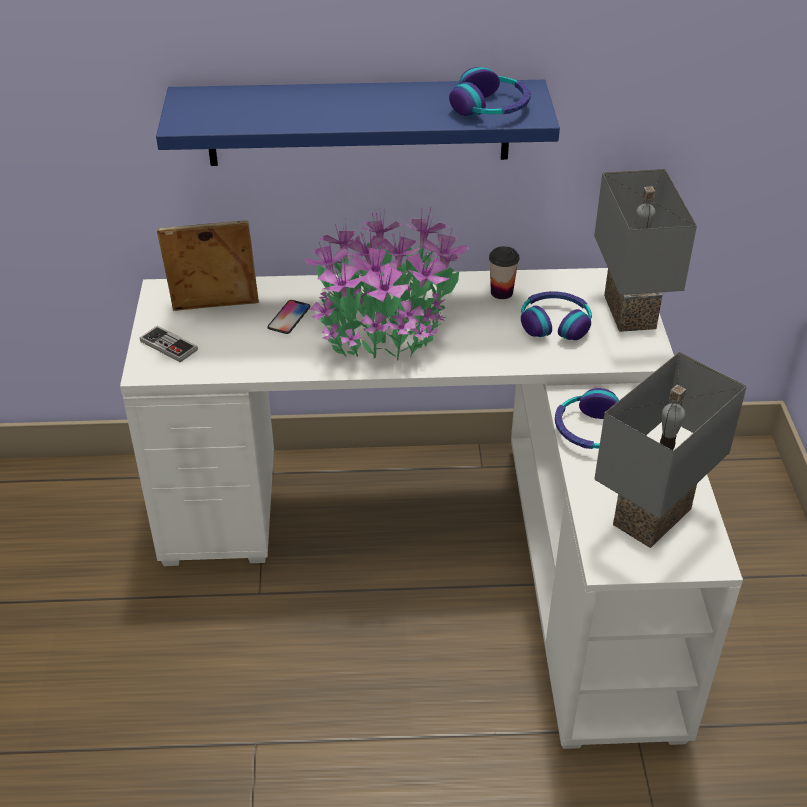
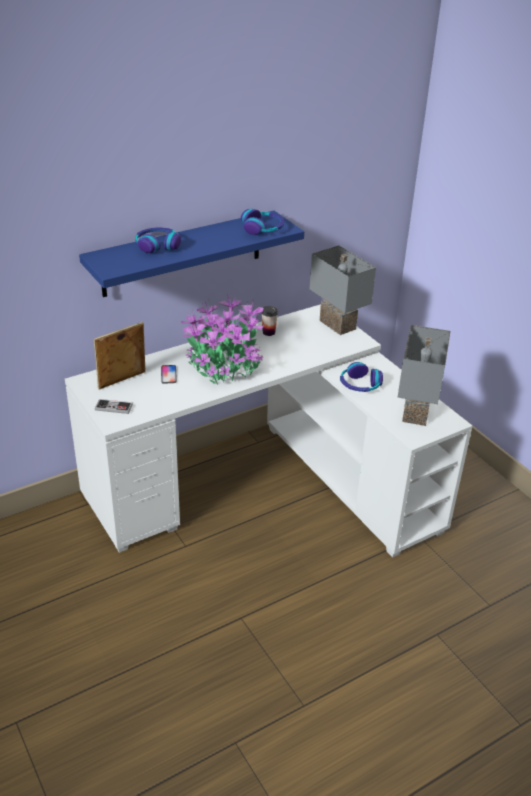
camera: 30 degrees left, 5 degrees down
(555, 324) = (307, 340): headphones -> headphones (158, 245)

